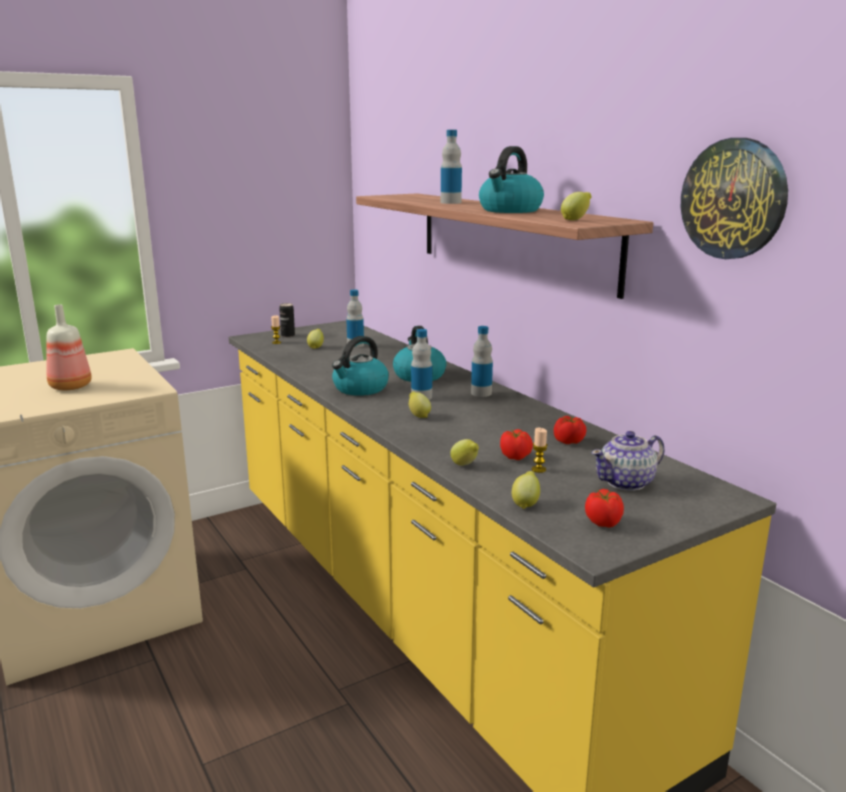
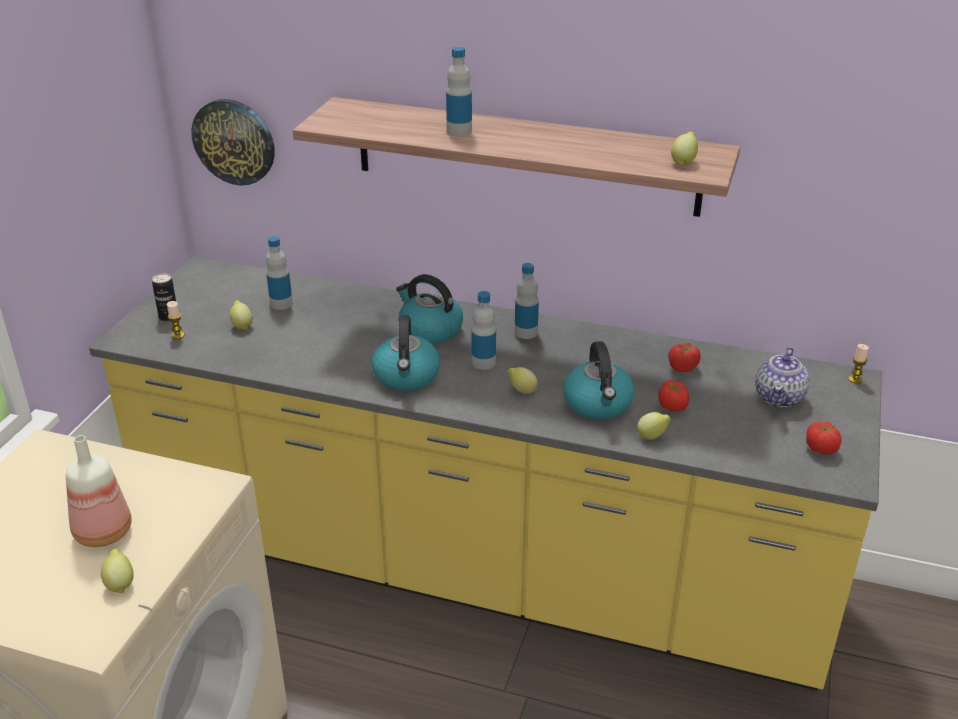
camera: 40 degrees left, 15 degrees up
(510, 210) = (573, 146): kettle -> kettle (598, 404)
(525, 504) = (752, 457): lemon -> lemon (120, 583)
(538, 469) = (708, 413): candle -> candle (855, 379)
(733, 199) = (836, 129): wall clock -> wall clock (234, 141)

